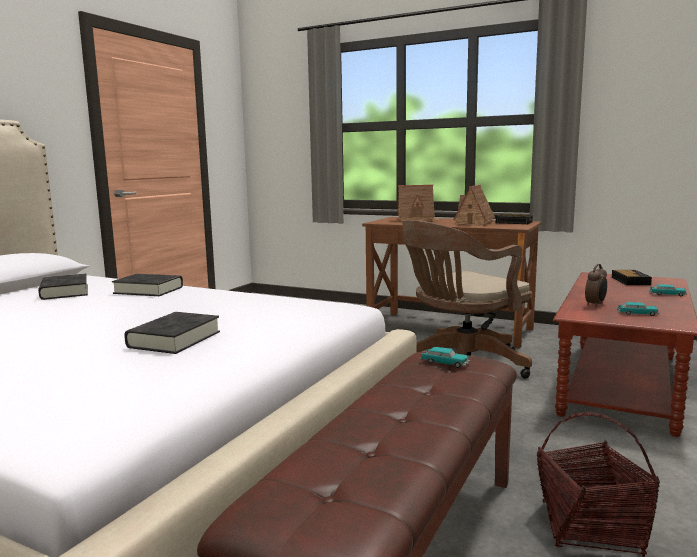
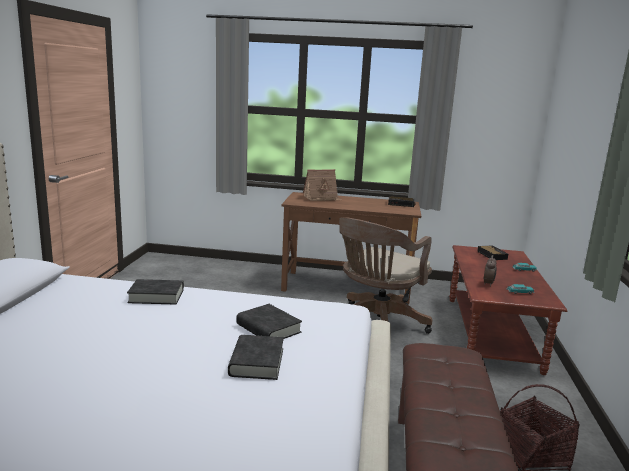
camera: 20 degrees left, 5 degrees up
(64, 292) = (75, 303): black book -> black book (268, 328)
(444, 363) = (441, 356): toy car -> none
(473, 223) = (371, 204): toy house -> none

